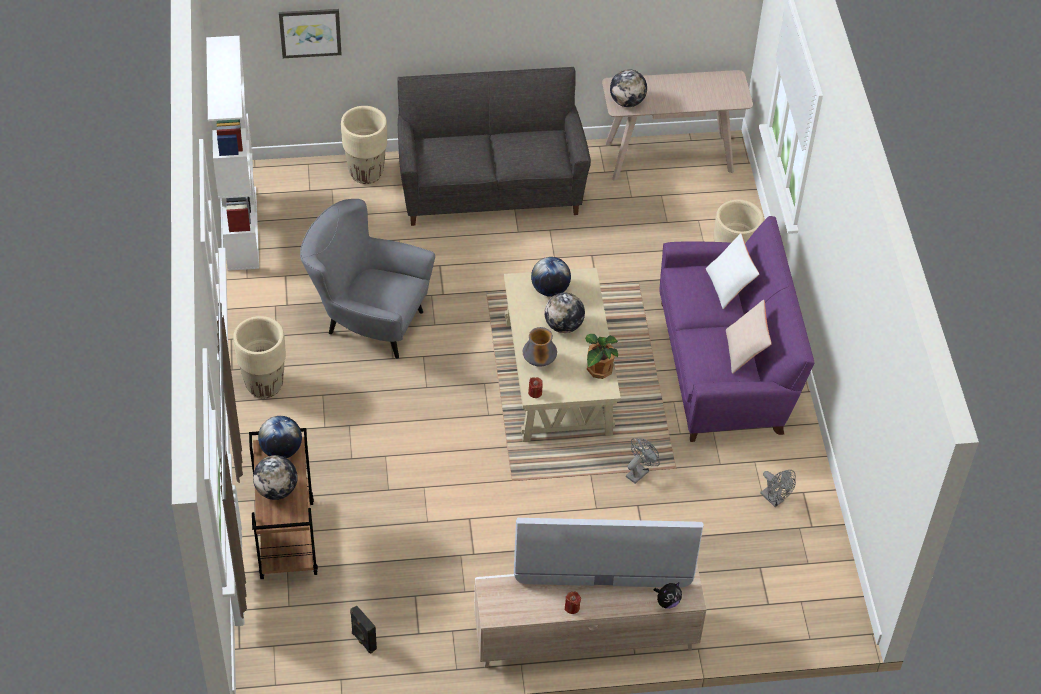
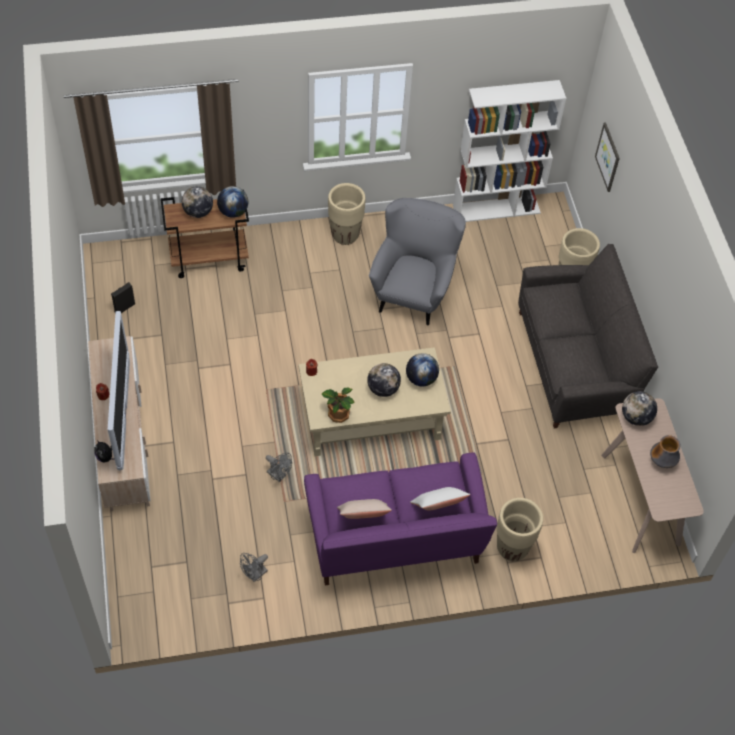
camera: 85 degrees right, 5 degrees up
(539, 362) = (343, 373): vase -> vase (662, 462)

